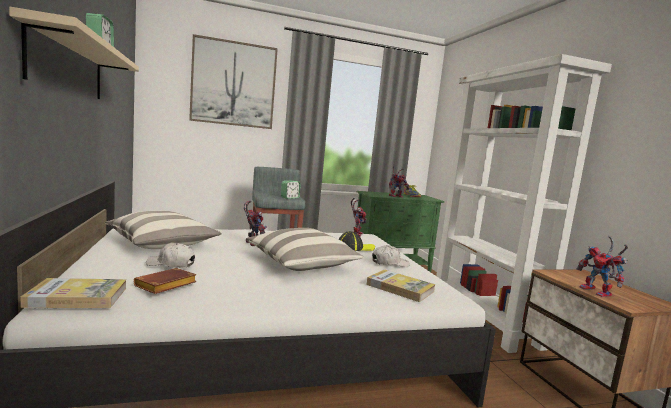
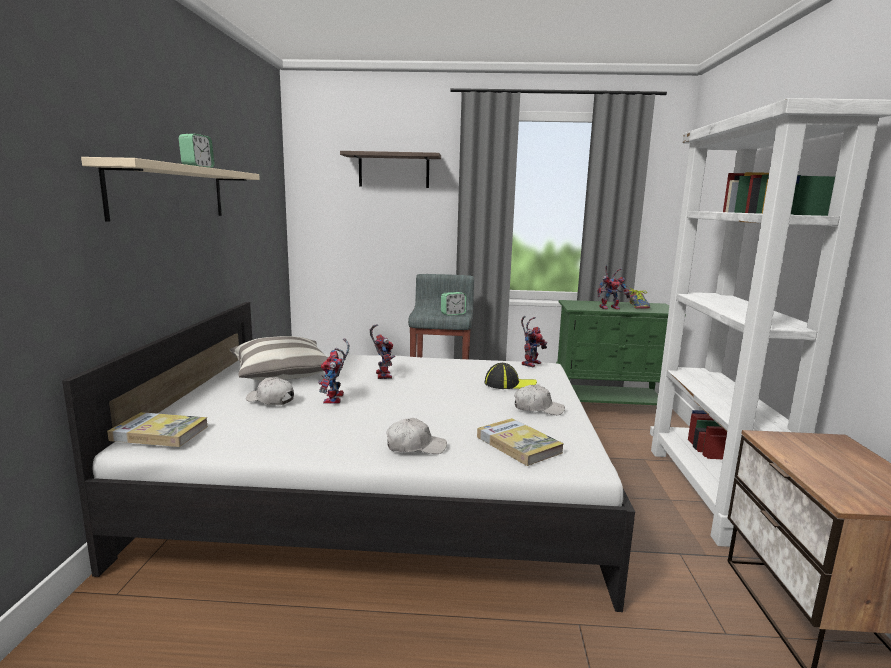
camera: 20 degrees right, 5 degrees up
(165, 286) = (245, 426): brown book -> none
(234, 84) = (394, 170): picture -> shelf
(301, 263) = (419, 404): pillow -> none
(327, 294) = (415, 446): none -> white cap
(599, 293) = (819, 475): toy robot -> toy robot (335, 400)

